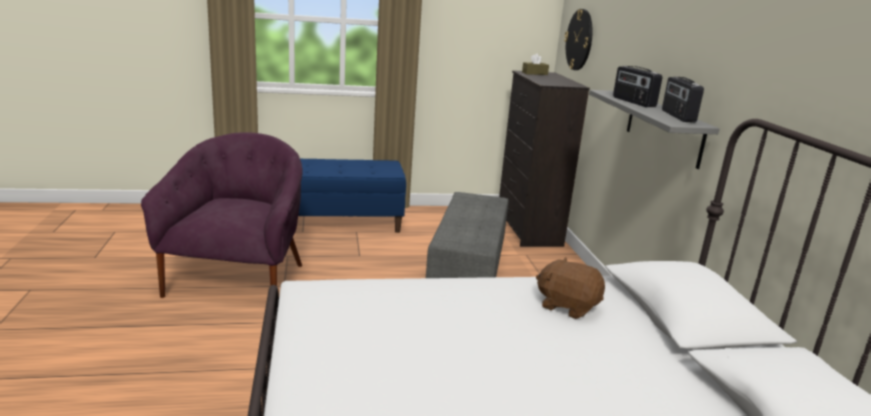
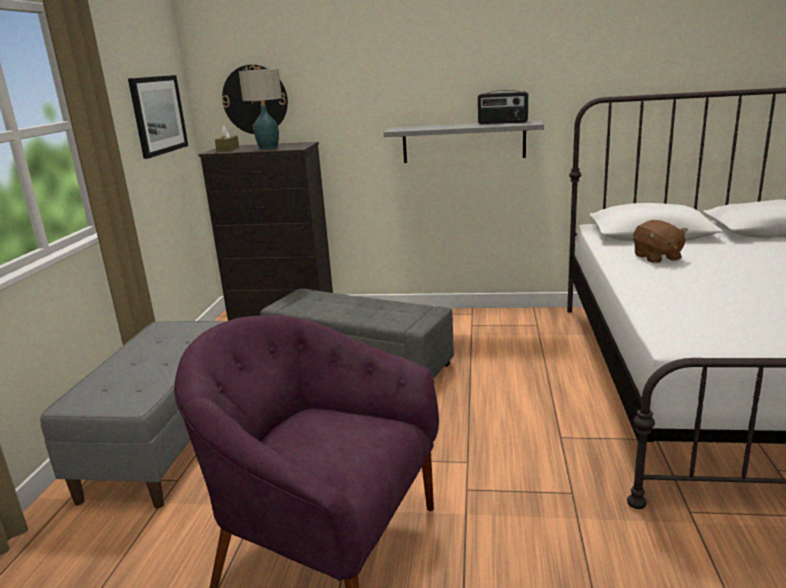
camera: 70 degrees left, 0 degrees up
(339, 222) = (166, 443): blue bench -> grey bench
(502, 34) = (158, 115): none -> picture
(544, 79) = (269, 148): none -> table lamp
(567, 306) = (656, 257): brown plush toy -> brown plush toy turned 60 degrees counterclockwise
(633, 102) = (446, 127): radio -> none

